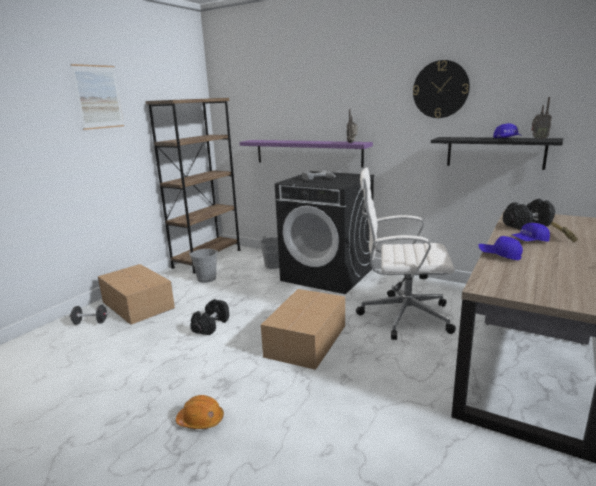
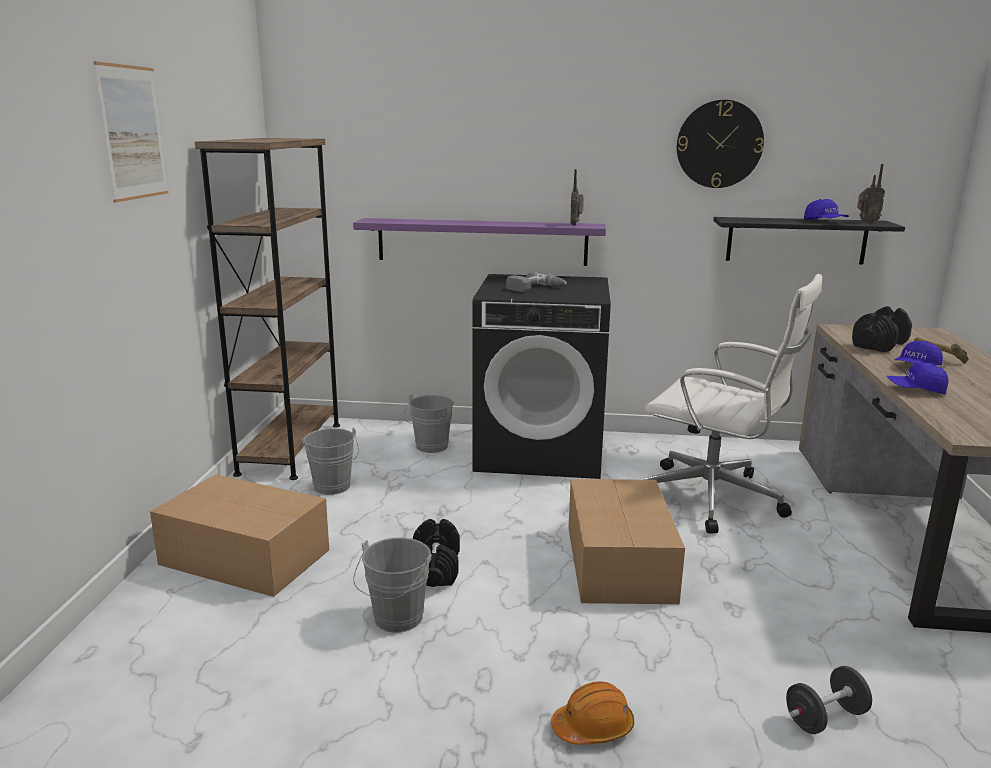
camera: 25 degrees left, 0 degrees up
(90, 322) = (178, 609): black dumbbell -> black dumbbell (825, 718)
(168, 346) = (395, 621): none -> grey bucket
(402, 316) = (714, 499): white office chair -> white office chair turned 135 degrees counterclockwise

